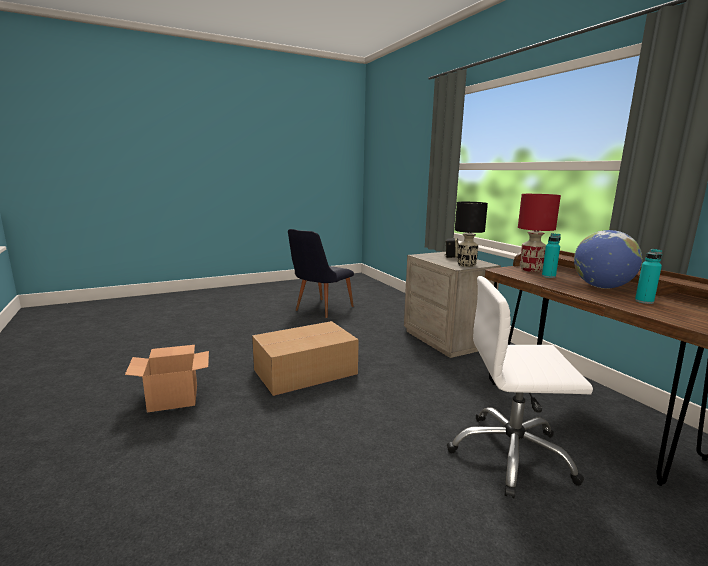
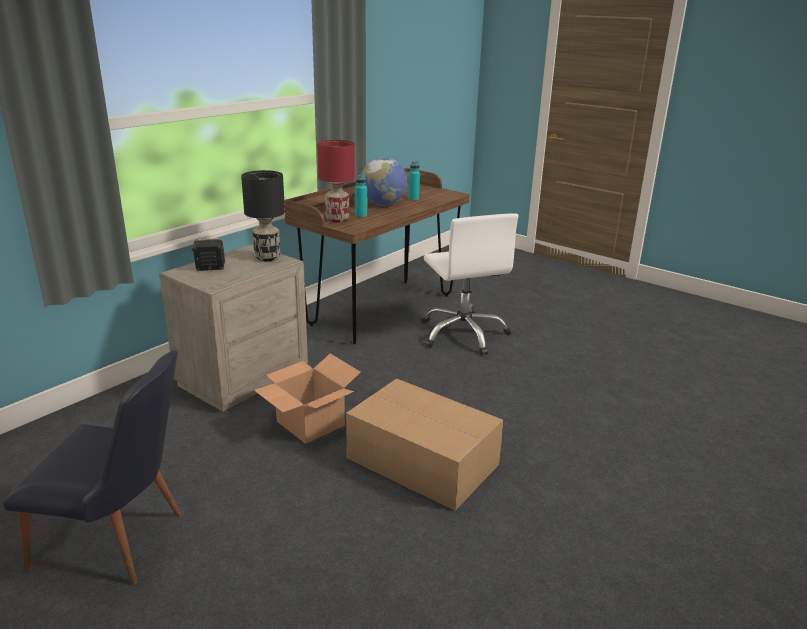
camera: 115 degrees left, 10 degrees up
(172, 398) = (587, 547): cardboard box -> cardboard box (311, 423)

